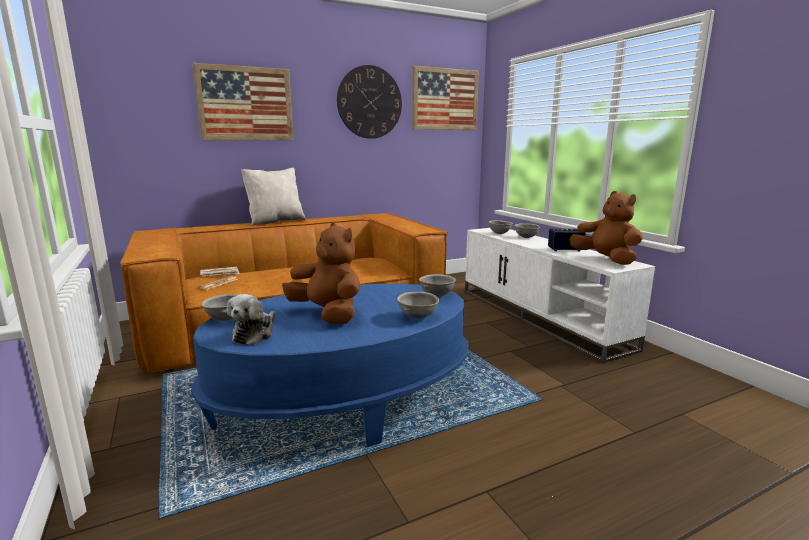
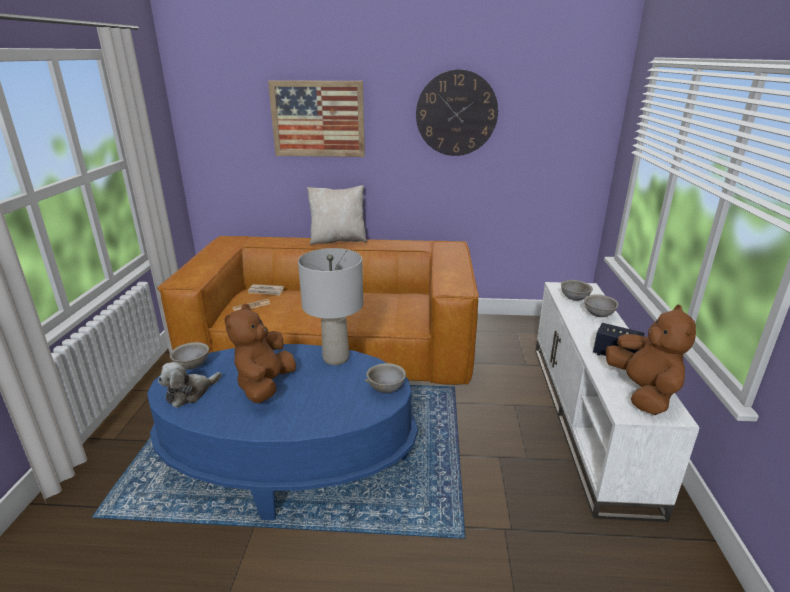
camera: 30 degrees right, 10 degrees up
(327, 314) = (265, 386): brown plush toy -> brown plush toy turned 150 degrees counterclockwise
(367, 290) = (335, 358): none -> grey table lamp
(418, 317) = (330, 417): grey bowl -> none
(445, 99) = (562, 107): picture -> none

